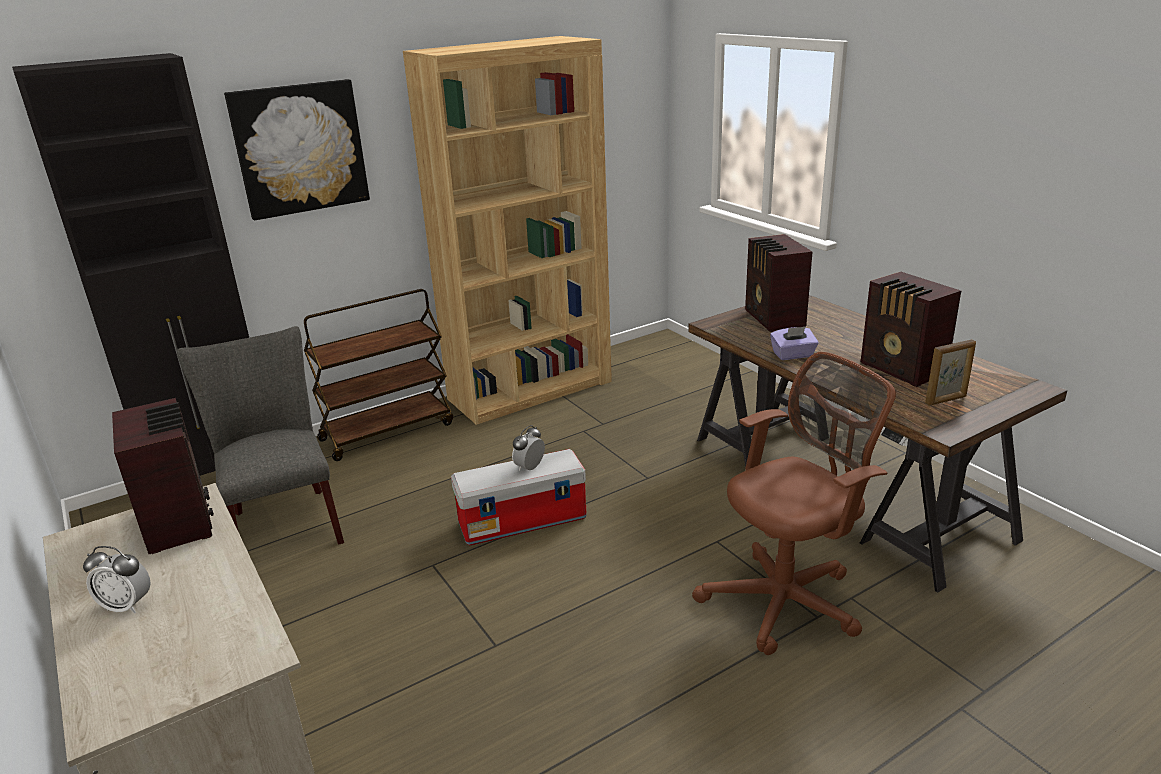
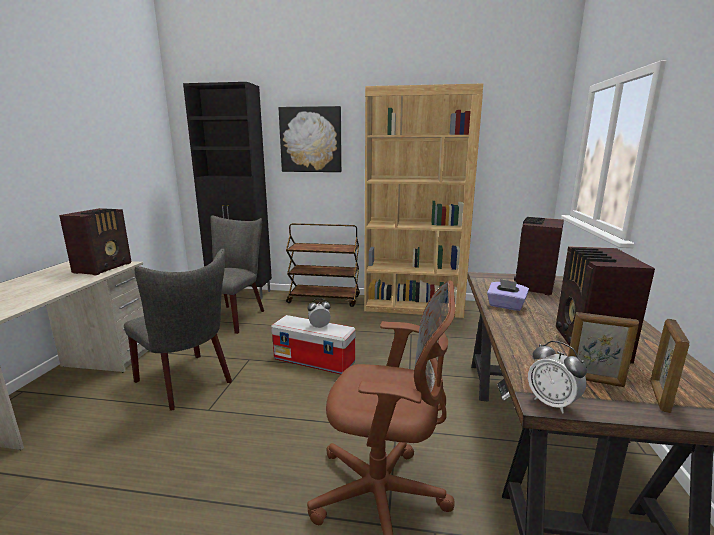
camera: 40 degrees right, 10 degrees down
(127, 606) = (28, 283): alarm clock -> alarm clock (552, 403)
(404, 638) = (188, 383): none -> grey chair
(988, 394) = (659, 397): none -> picture frame

